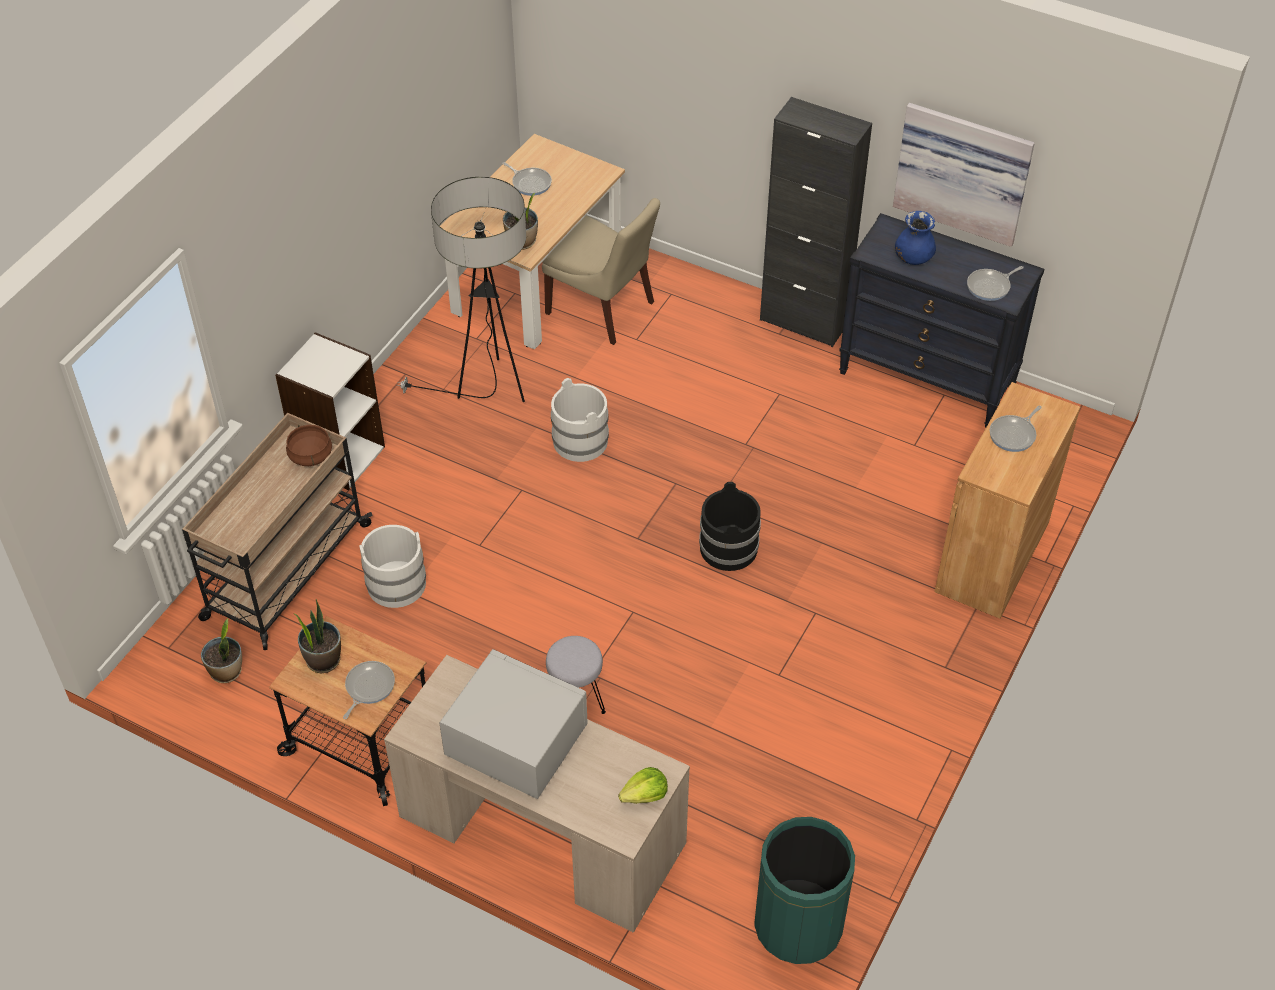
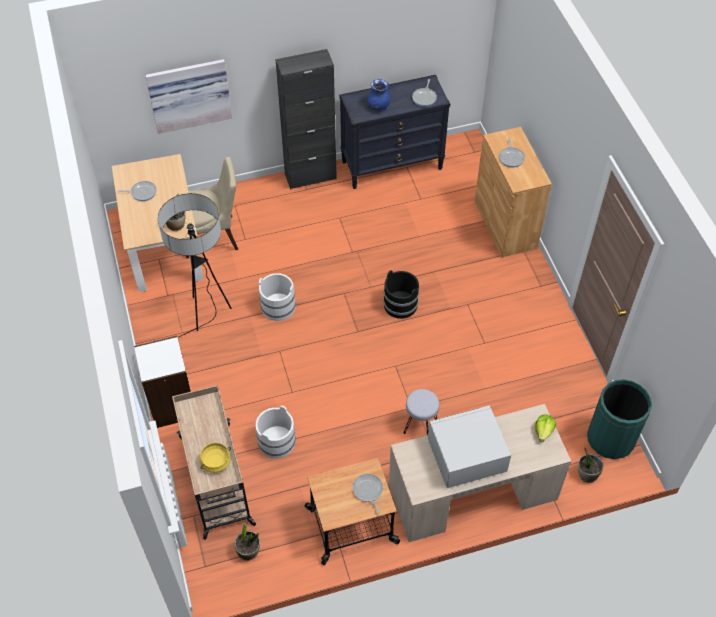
camera: 45 degrees left, 5 degrees up
(251, 519) = (216, 462): none -> yellow cooking pot
(310, 455) = (204, 408): brown cooking pot -> none
(323, 660) = (332, 497): potted plant -> potted plant (587, 474)
(964, 171) = (382, 47): picture -> picture (189, 94)

